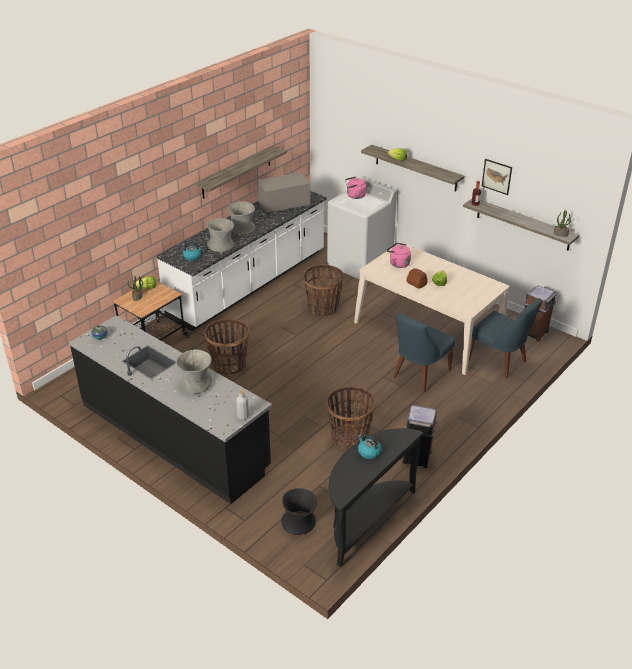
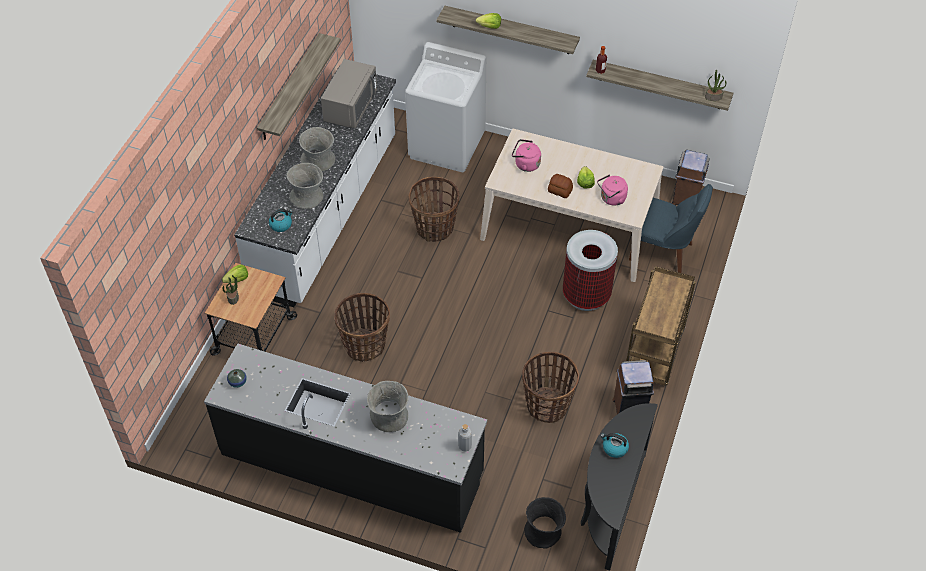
camera: 20 degrees left, 15 degrees up
(284, 205) = (350, 107): grey microwave -> grey microwave turned 150 degrees clockwise
(354, 196) = (434, 73): pink kettle -> pink kettle (611, 199)
(419, 374) = (586, 295): blue chair -> trash can
(457, 426) = (654, 355): none -> brown cart
(497, 176) = (624, 36): picture -> none

